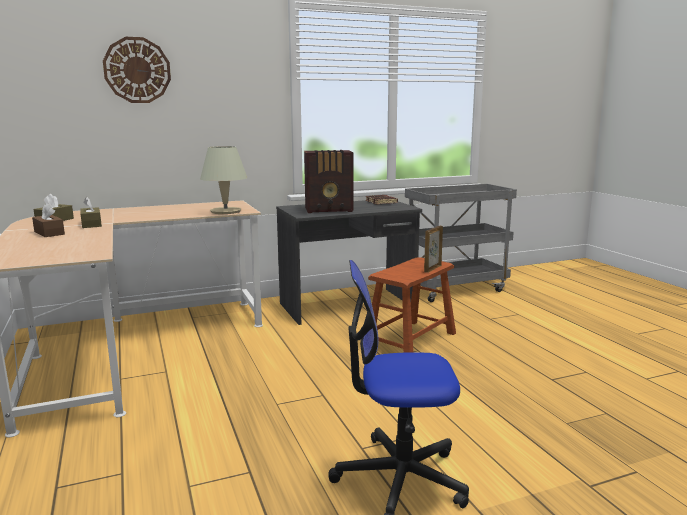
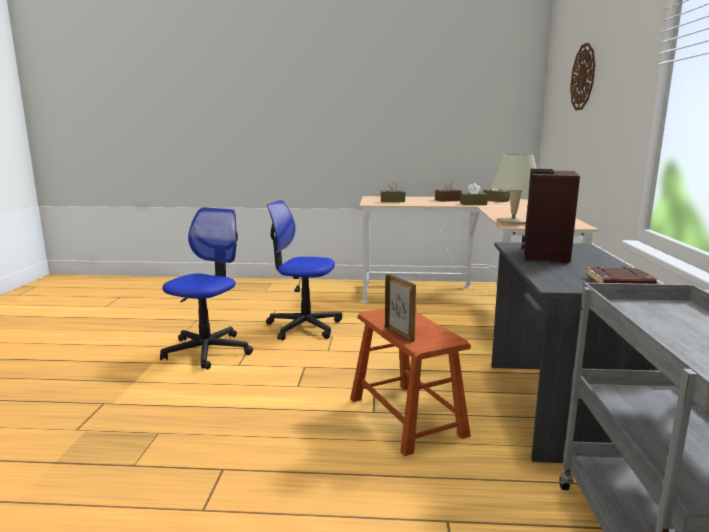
camera: 115 degrees right, 0 degrees up
(61, 250) = (392, 201): none -> brown tissue box
(256, 432) = (304, 326): none -> office chair

